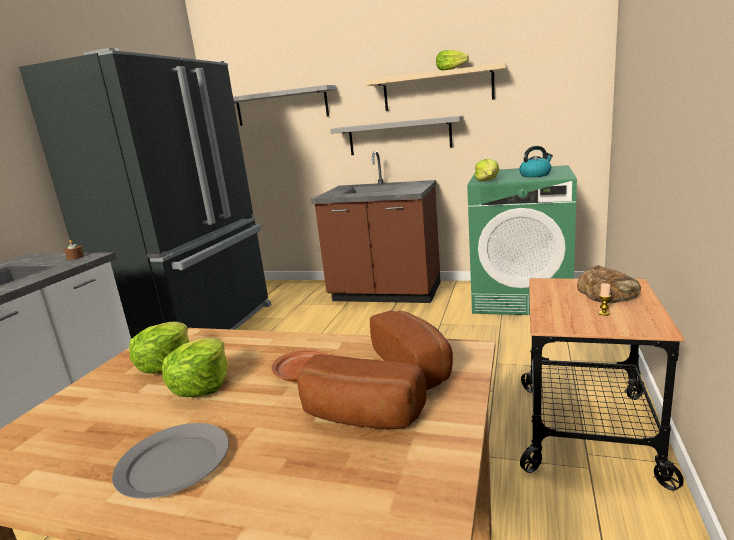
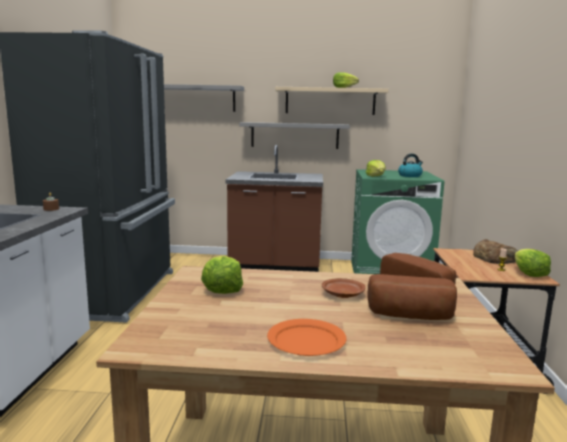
camera: 15 degrees left, 5 degrees down
(173, 463) = (305, 340): grey plate -> orange plate
(202, 385) = (270, 300): lettuce -> lettuce (528, 273)

